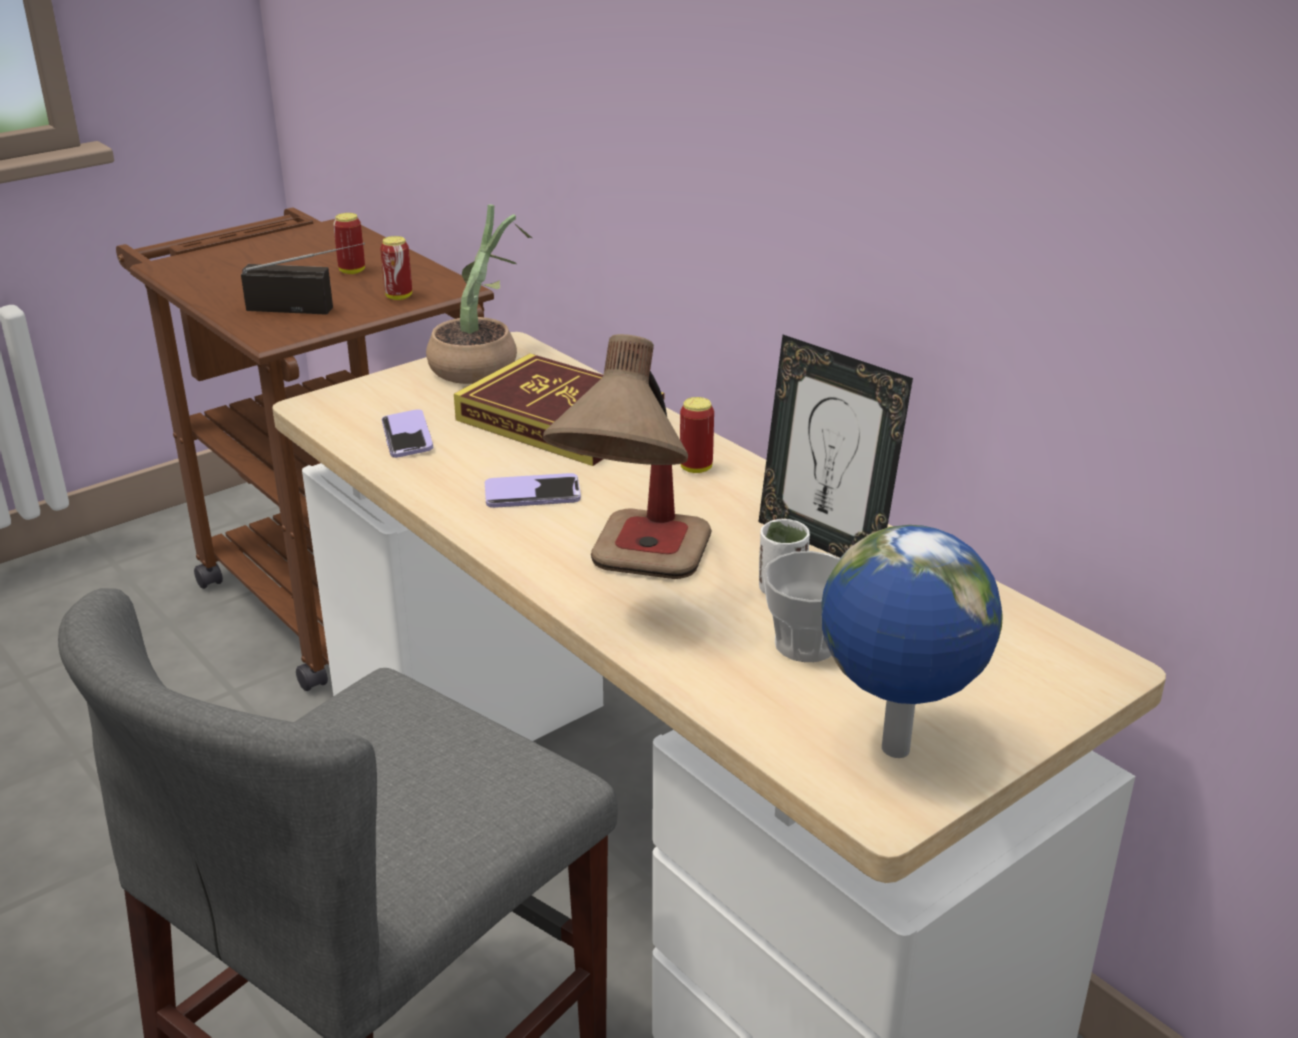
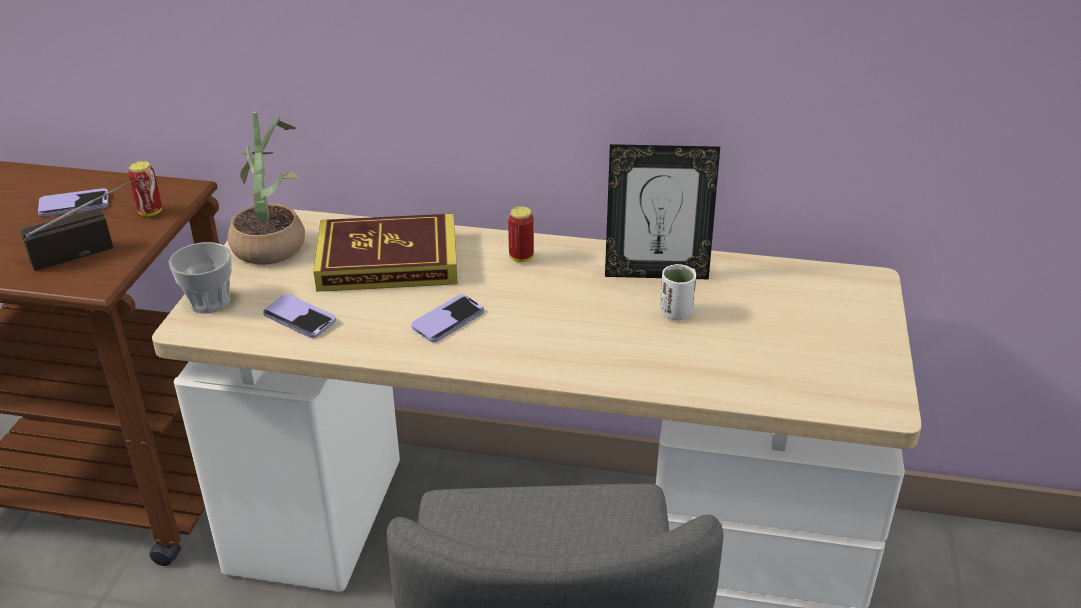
camera: 40 degrees left, 5 degrees up
(352, 271) = (74, 205): can -> phone
(637, 583) = (595, 347): table lamp -> none
(806, 644) = (731, 338): cup -> cup (209, 302)
(894, 751) = (849, 375): globe -> none

